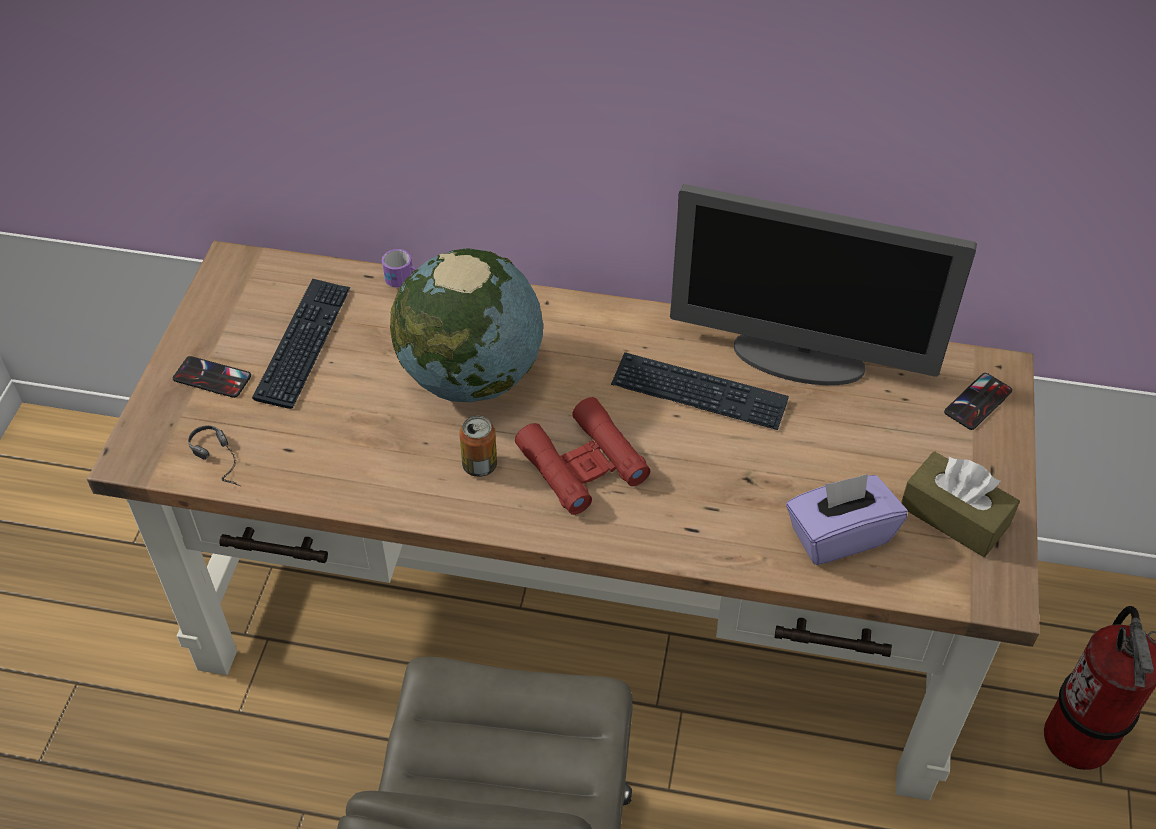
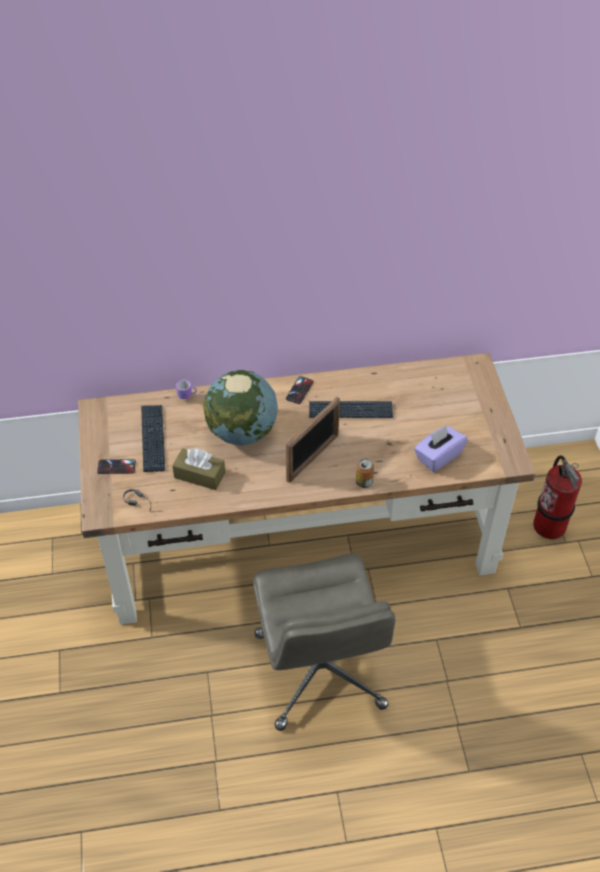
camera: 20 degrees left, 0 degrees up
(480, 465) = (266, 471): can -> can (364, 482)
(582, 464) = (313, 458): red binoculars -> picture frame
(799, 359) = (388, 383): monitor -> none
(954, 516) = (483, 434): brown tissue box -> brown tissue box (199, 475)
(978, 402) = (474, 381): phone -> phone (299, 390)

